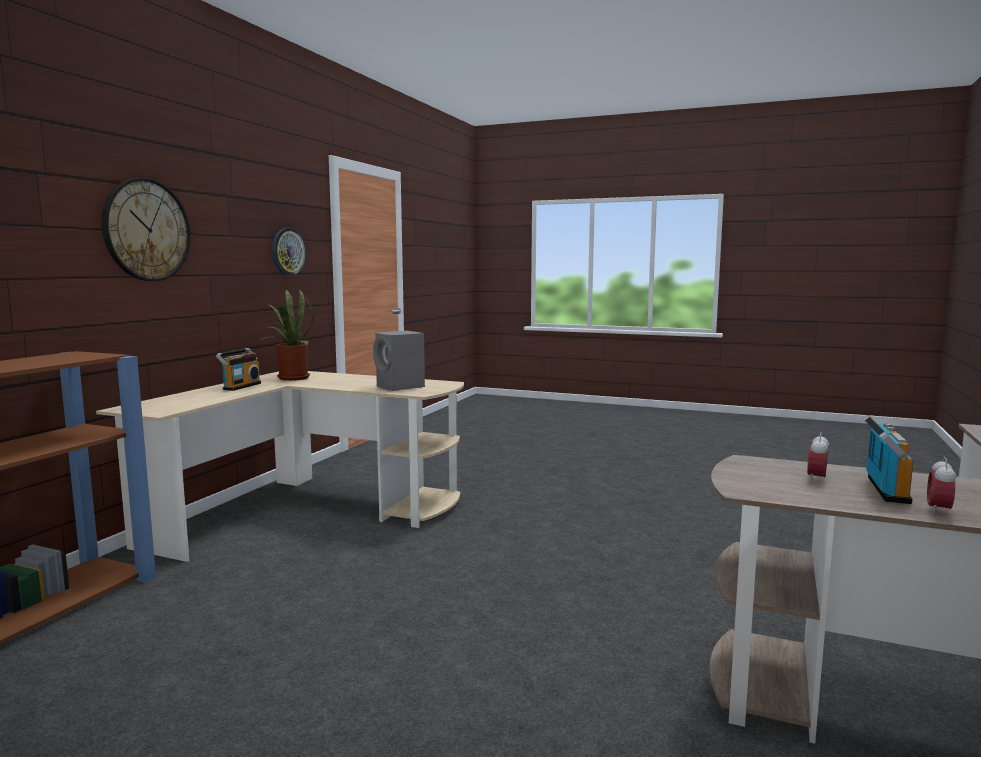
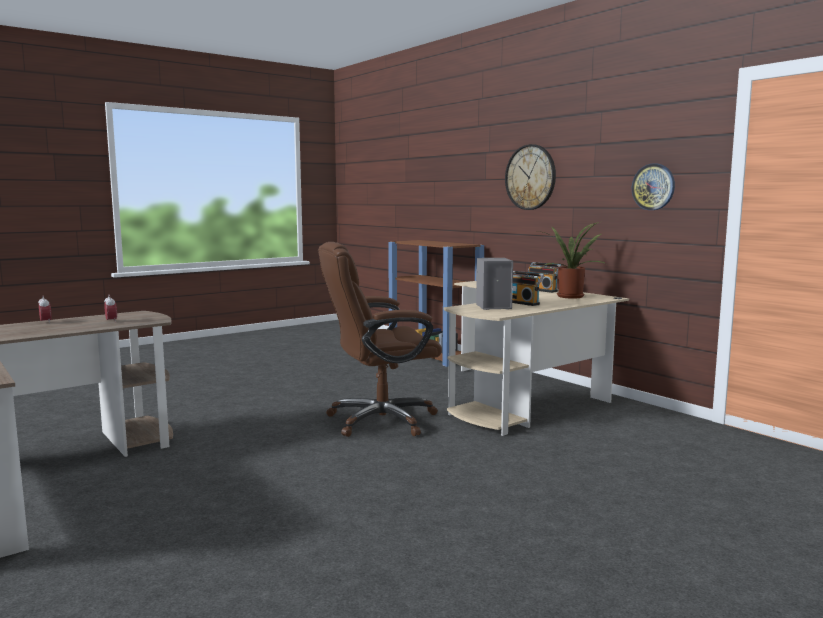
camera: 120 degrees right, 0 degrees up
(474, 553) = (381, 420): none -> brown office chair
(883, 489) = (74, 324): radio -> radio (523, 303)

